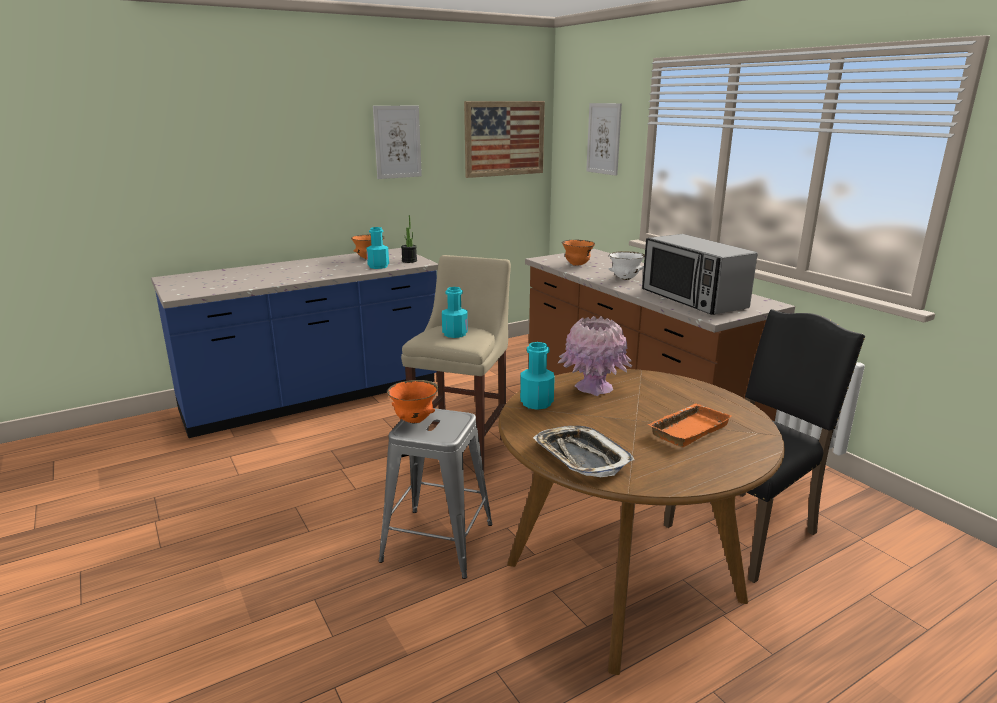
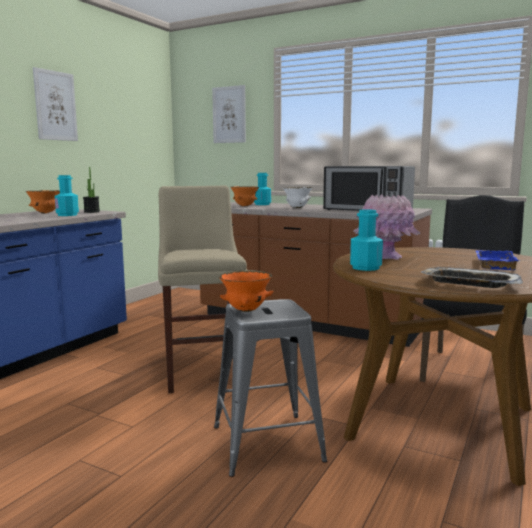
camera: 30 degrees left, 10 degrees down
(455, 334) = (202, 251): turquoise bottle -> turquoise bottle (262, 204)
(504, 138) = (140, 116): picture -> none
(687, 429) = (493, 264): orange tray -> blue tray

